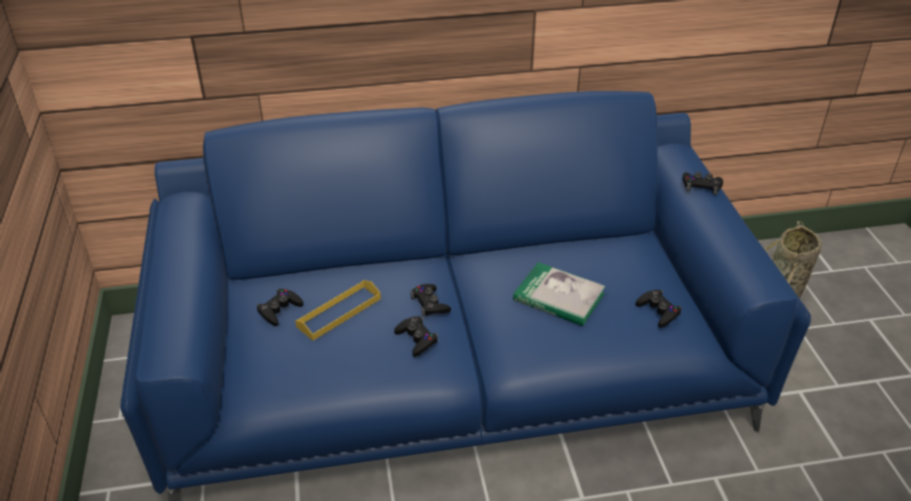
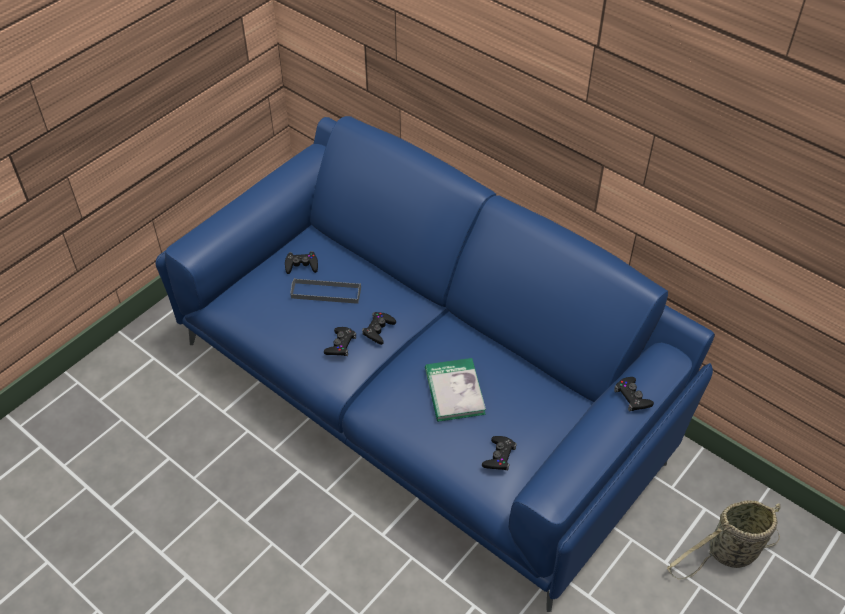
camera: 50 degrees right, 10 degrees up
(339, 312) = (326, 293): yellow tray -> grey tray

